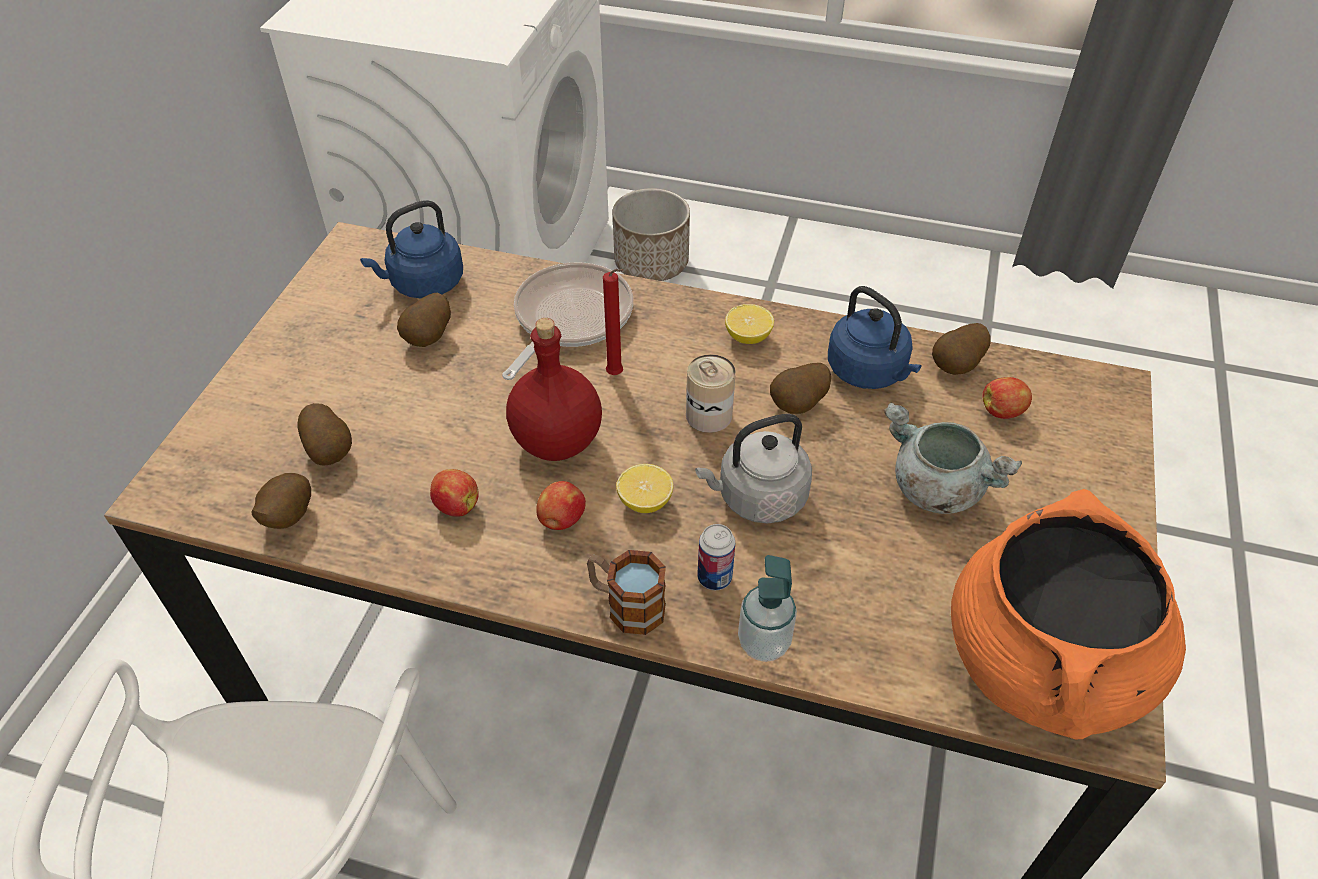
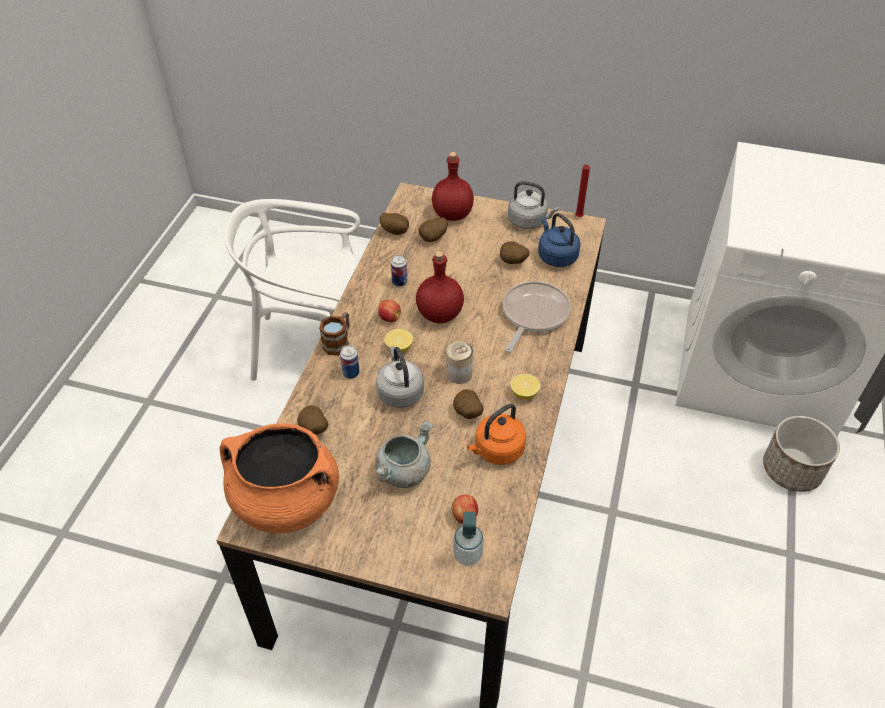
camera: 90 degrees right, 0 degrees up
(258, 423) = (451, 214): none -> red bottle
(317, 312) = (529, 221): none -> grey kettle
(456, 506) = (399, 282): apple -> can
(569, 319) = (533, 315): frying pan -> frying pan turned 90 degrees counterclockwise
(617, 375) = (488, 335): red candle -> red candle (578, 218)
(764, 643) = (312, 390): soap dispenser -> soap dispenser (467, 555)
(869, 372) = (497, 450): blue kettle -> orange kettle
(957, 367) = (504, 498): potato -> potato (313, 430)

